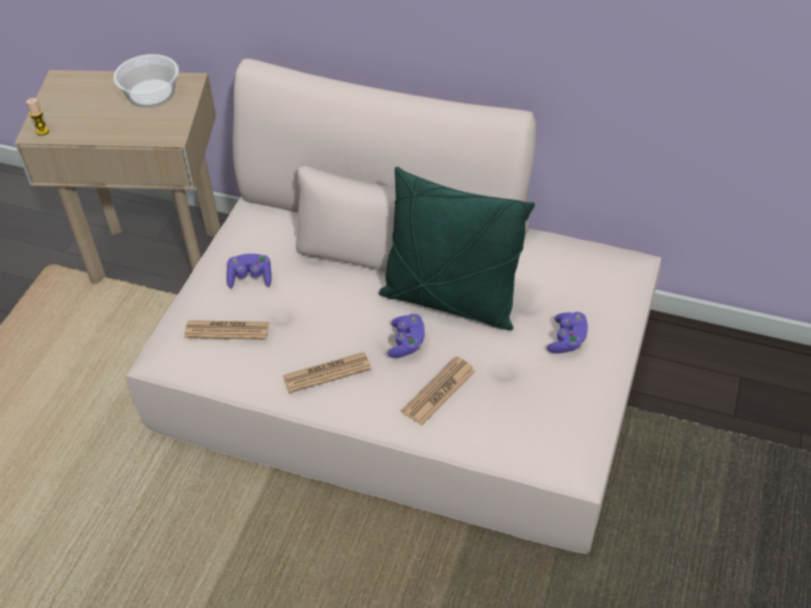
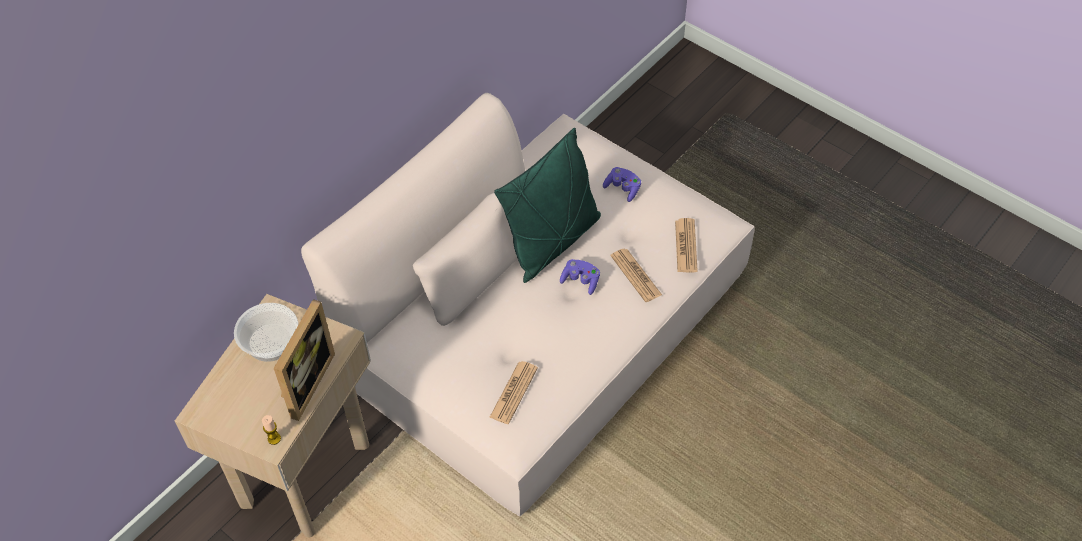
camera: 70 degrees left, 5 degrees up
(110, 128) = (304, 382): none -> picture frame
(250, 278) = (462, 363): purple game controller -> none
(327, 373) = (588, 337): newspaper -> newspaper (686, 246)

